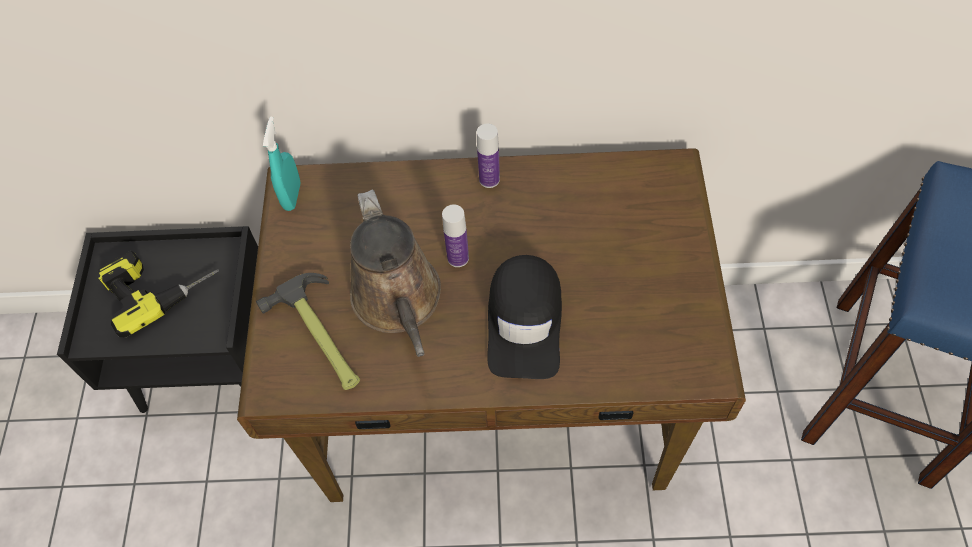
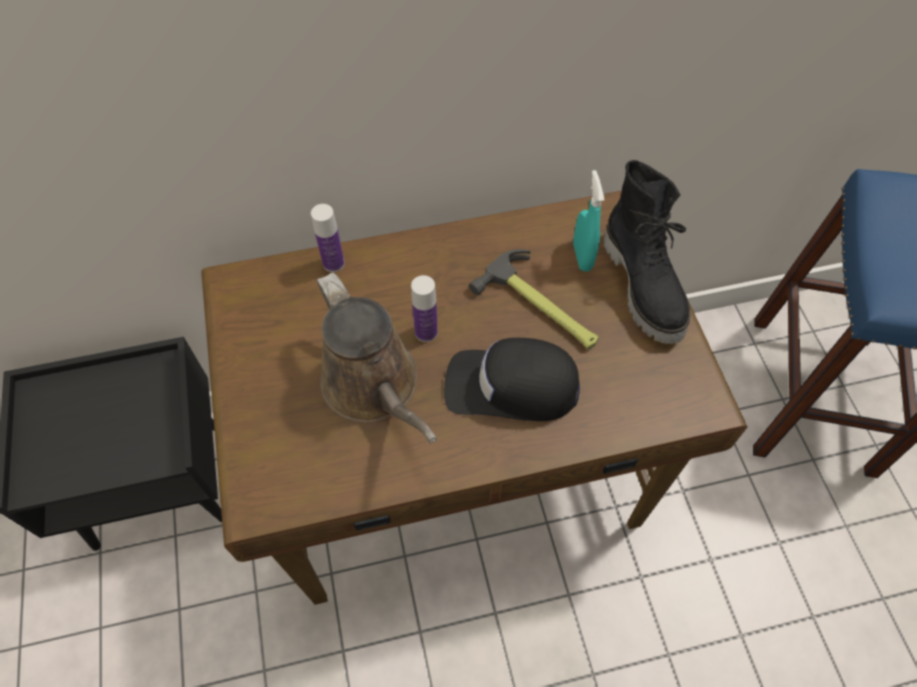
camera: 15 degrees left, 0 degrees up
(159, 285) = (96, 413): power drill -> none
(292, 196) = (235, 295): turquoise spray bottle -> turquoise spray bottle (582, 256)
(320, 337) = (299, 439): hammer -> hammer (541, 307)
(489, 179) = (439, 248): bottle -> bottle (333, 263)
(525, 322) = (511, 386): black cap -> black cap turned 105 degrees clockwise
(679, 247) = (644, 286): none -> black boot

